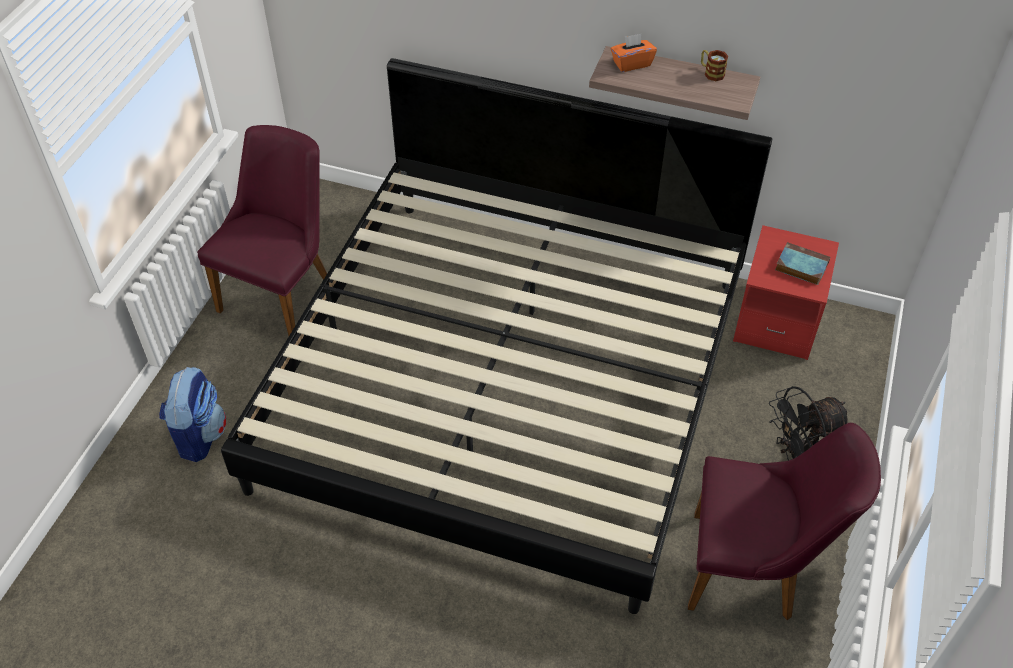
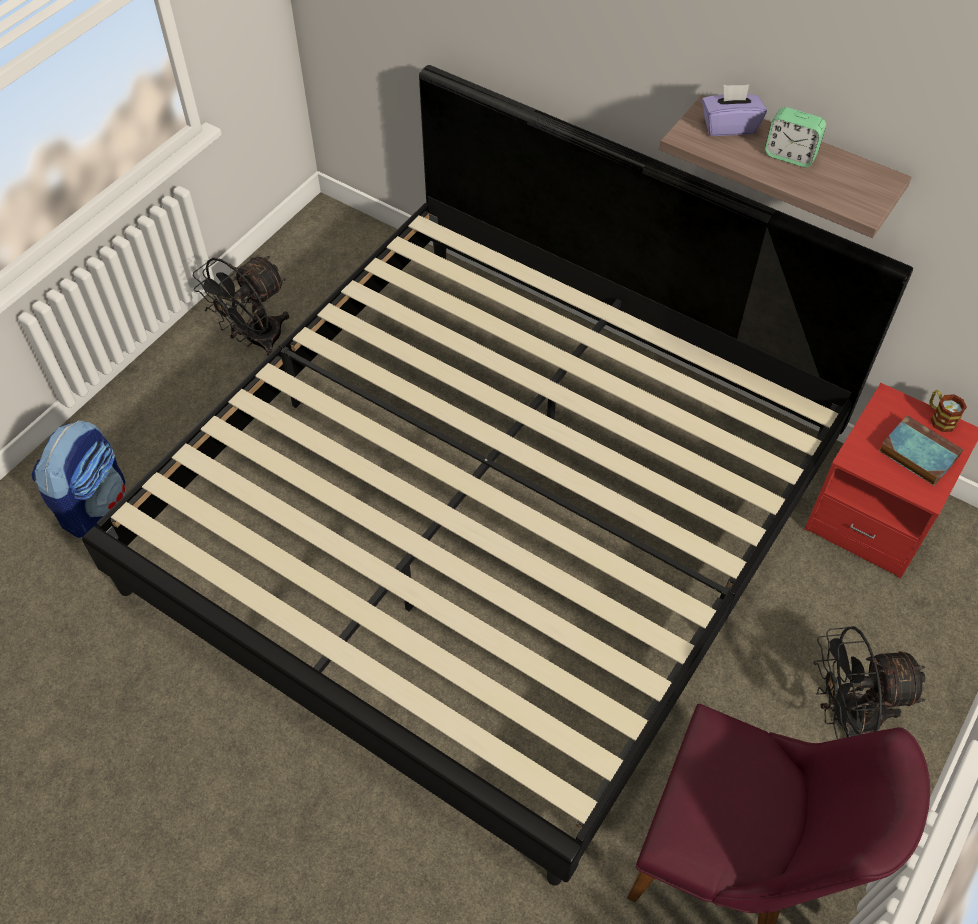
camera: 15 degrees right, 5 degrees up
(284, 291) = (256, 340): purple chair -> black fan
(631, 63) = (729, 126): orange tissue box -> purple tissue box
(678, 76) = (790, 155): none -> alarm clock
(711, 73) = (840, 159): mug -> mug (939, 418)

